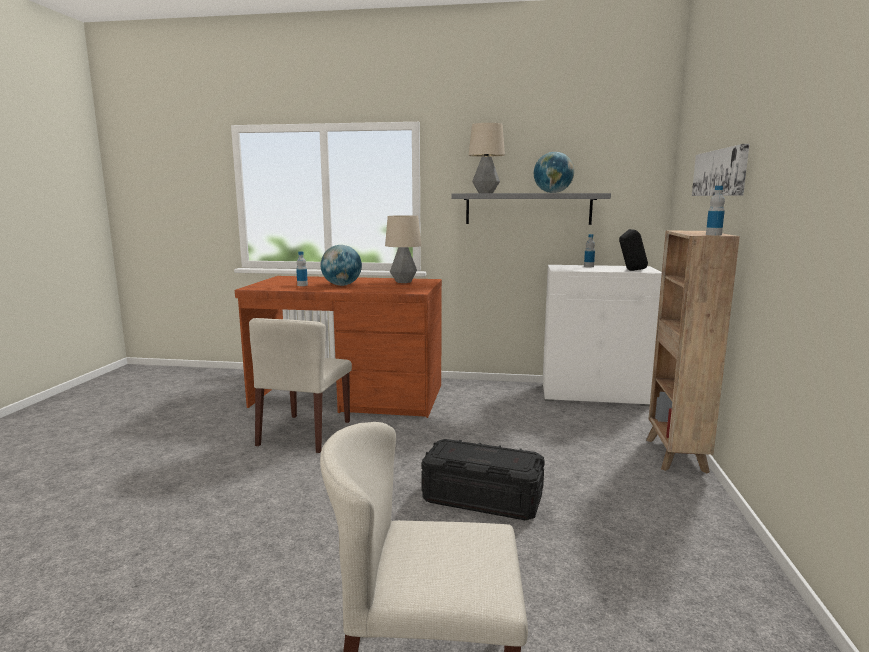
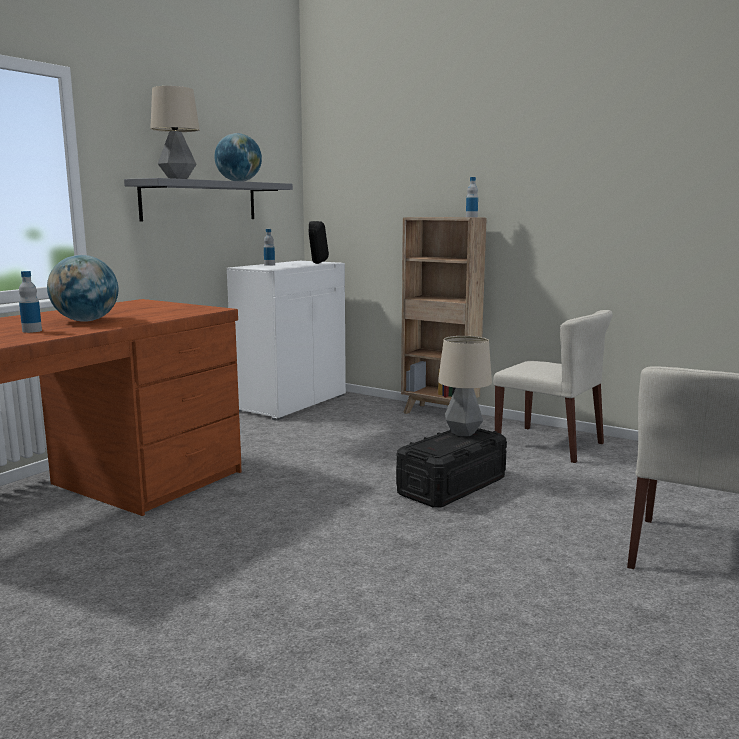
camera: 65 degrees left, 0 degrees up
(305, 433) = (182, 545): beige chair -> beige chair (550, 444)
(403, 282) = (129, 306): table lamp -> table lamp (463, 433)
(720, 173) = (426, 167): picture -> none

